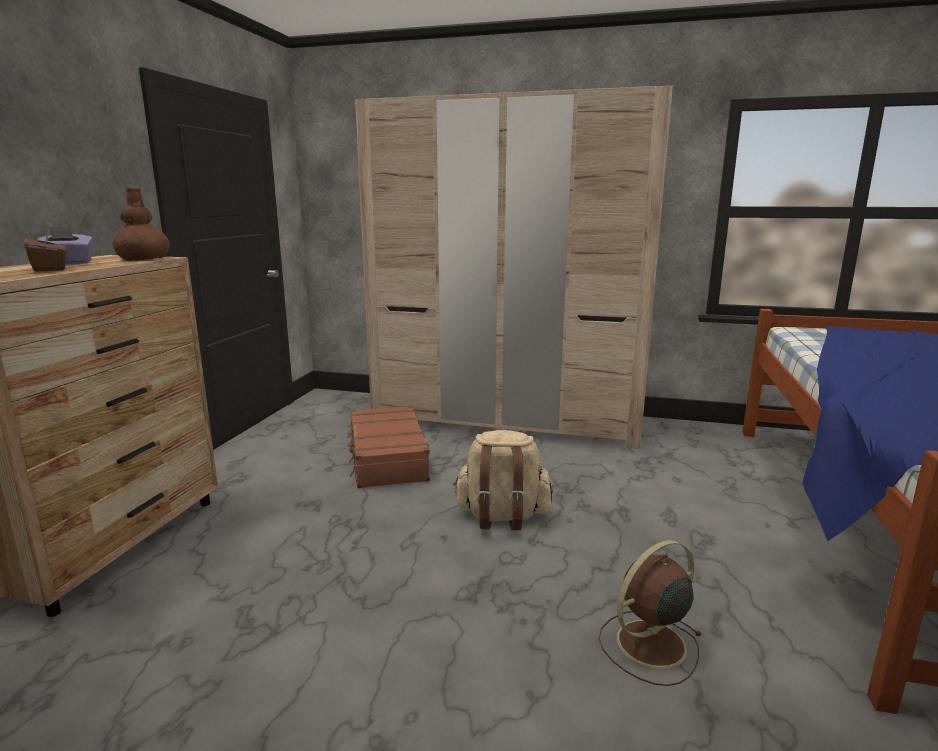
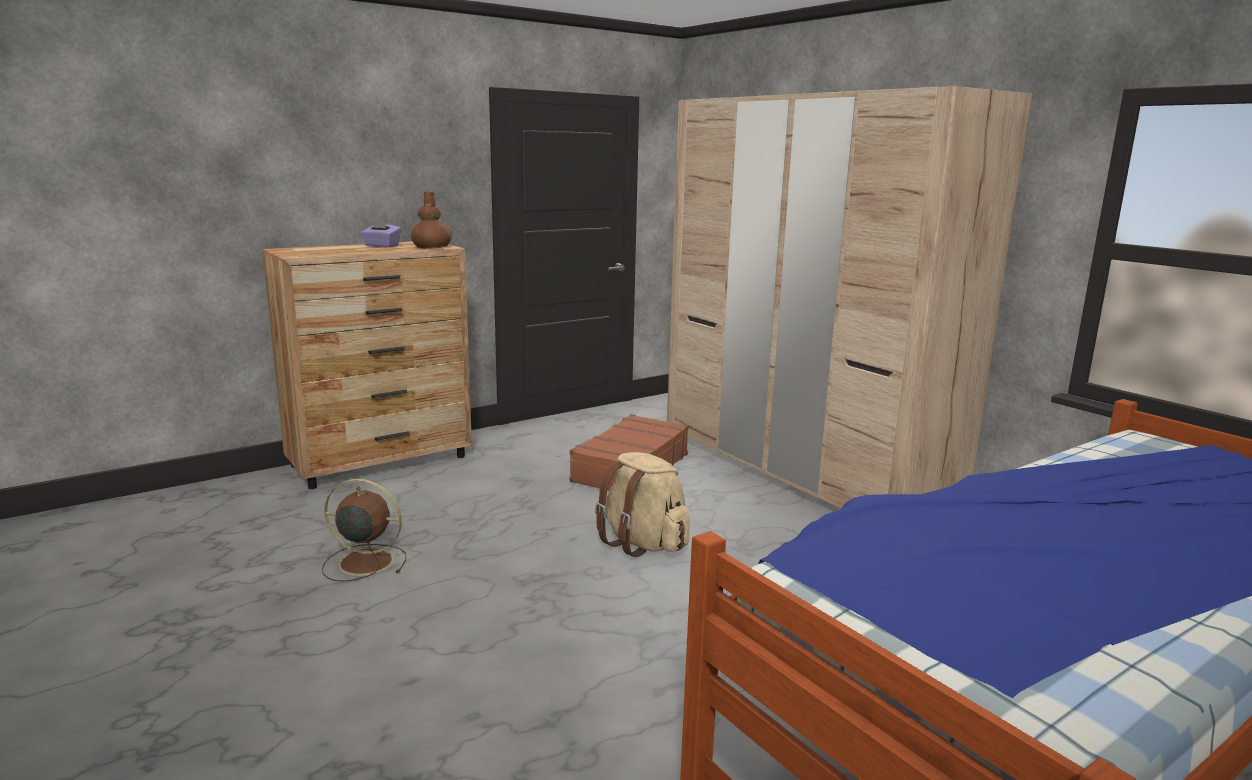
camera: 40 degrees right, 0 degrees up
(50, 269) = (354, 250): brown tissue box -> none
(648, 645) = (589, 668): brown fan -> brown fan (363, 562)

